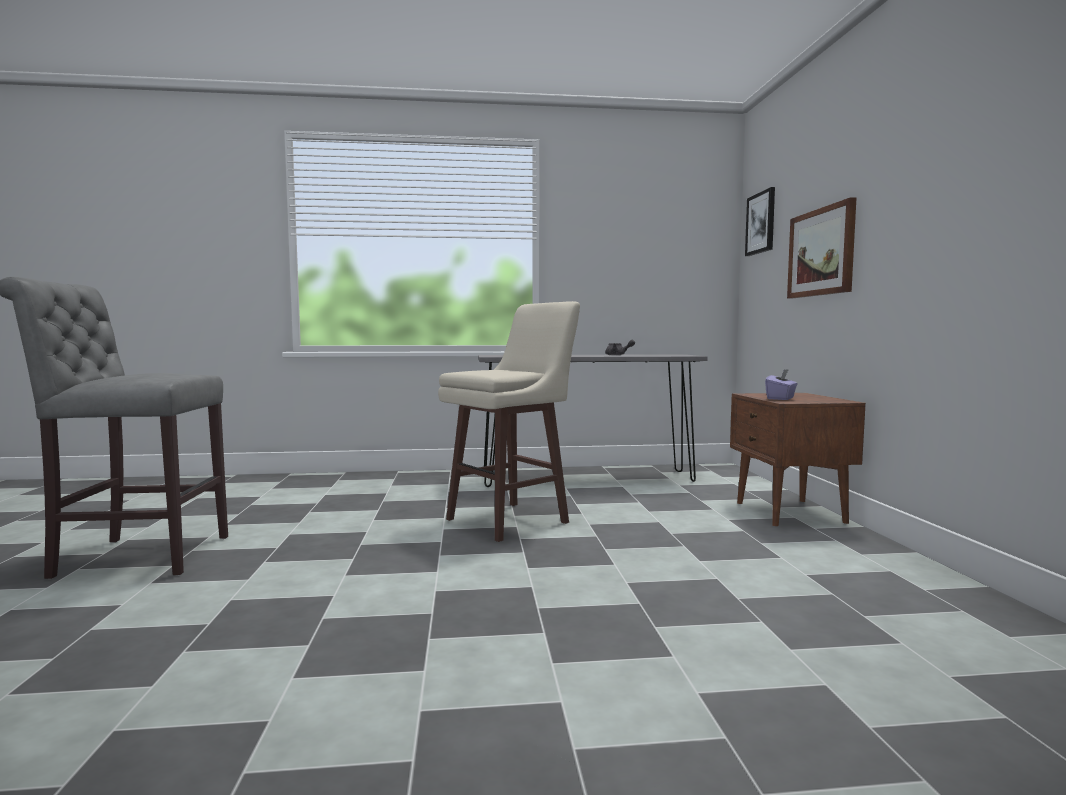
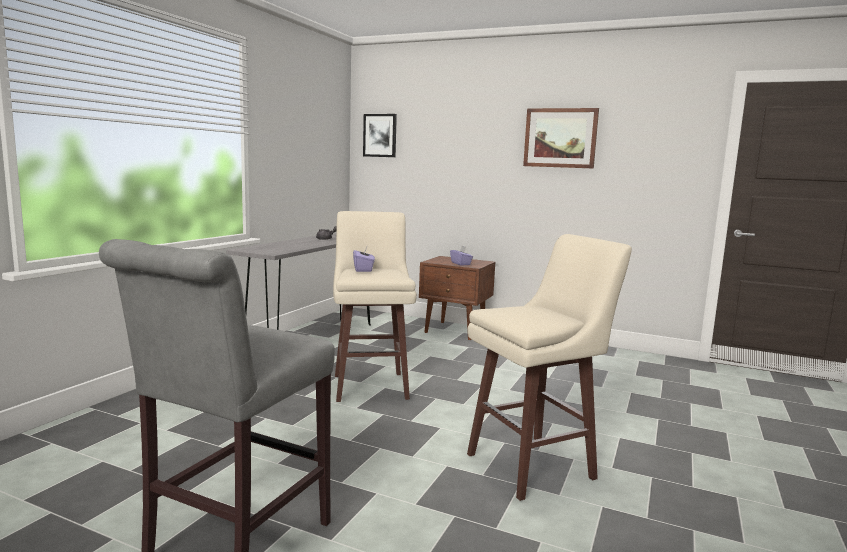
camera: 60 degrees left, 5 degrees up
(372, 644) = (534, 466): none -> beige stool
(499, 369) = (363, 269): none -> purple tissue box
(821, 252) = (450, 169): picture -> picture (560, 138)

